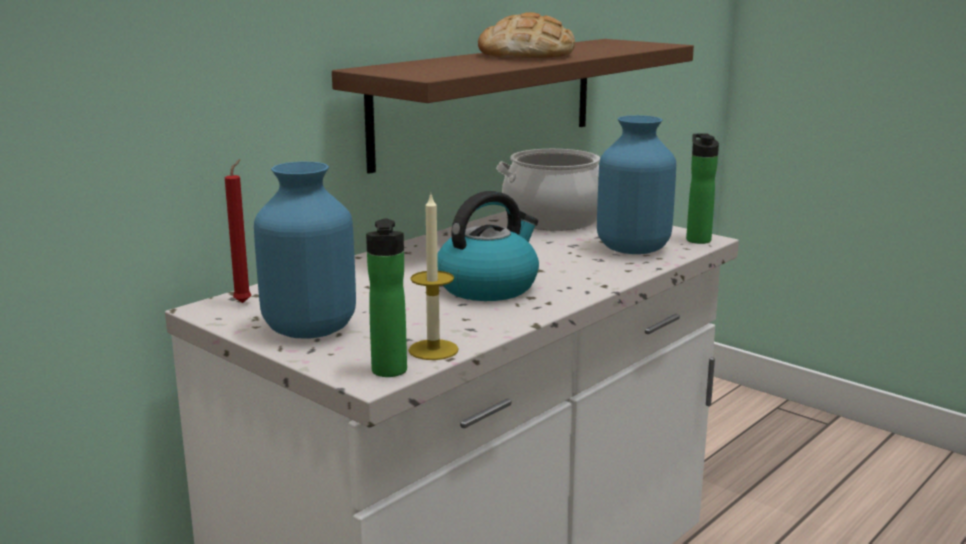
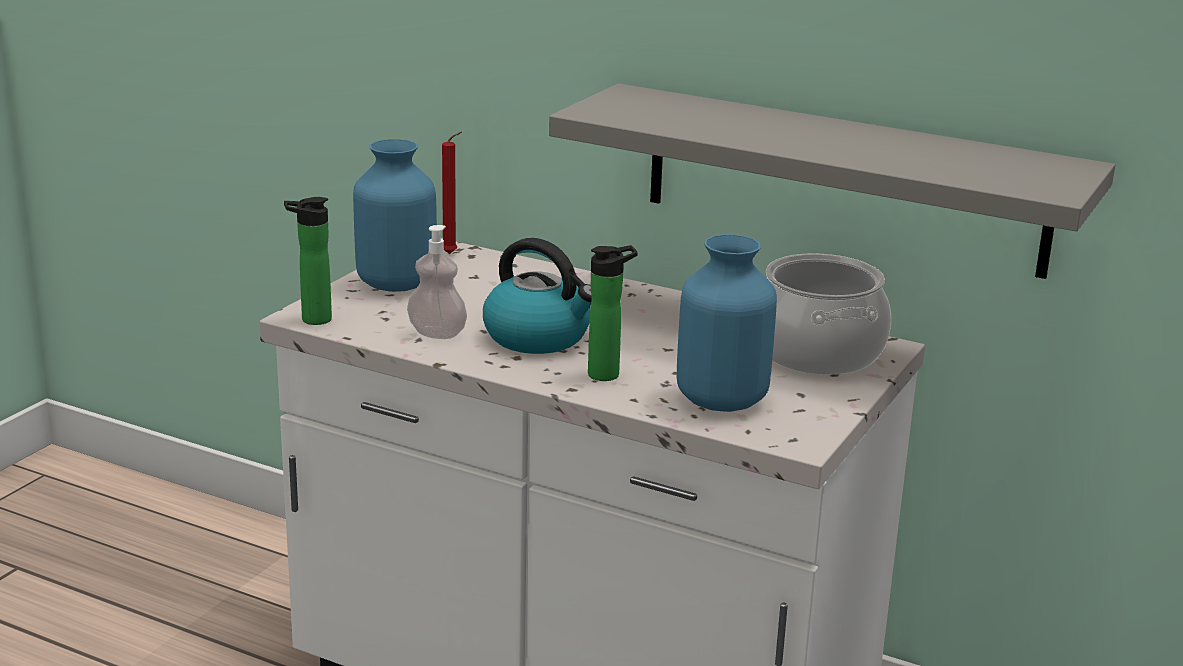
camera: 75 degrees right, 5 degrees up
(433, 350) = (364, 330): candle -> none
(460, 321) = (437, 333): none -> soap dispenser
(487, 100) = (844, 179): brown shelf -> grey shelf
(526, 55) = (823, 135): bread -> none
(697, 239) = (795, 437): bottle -> bottle (608, 374)

